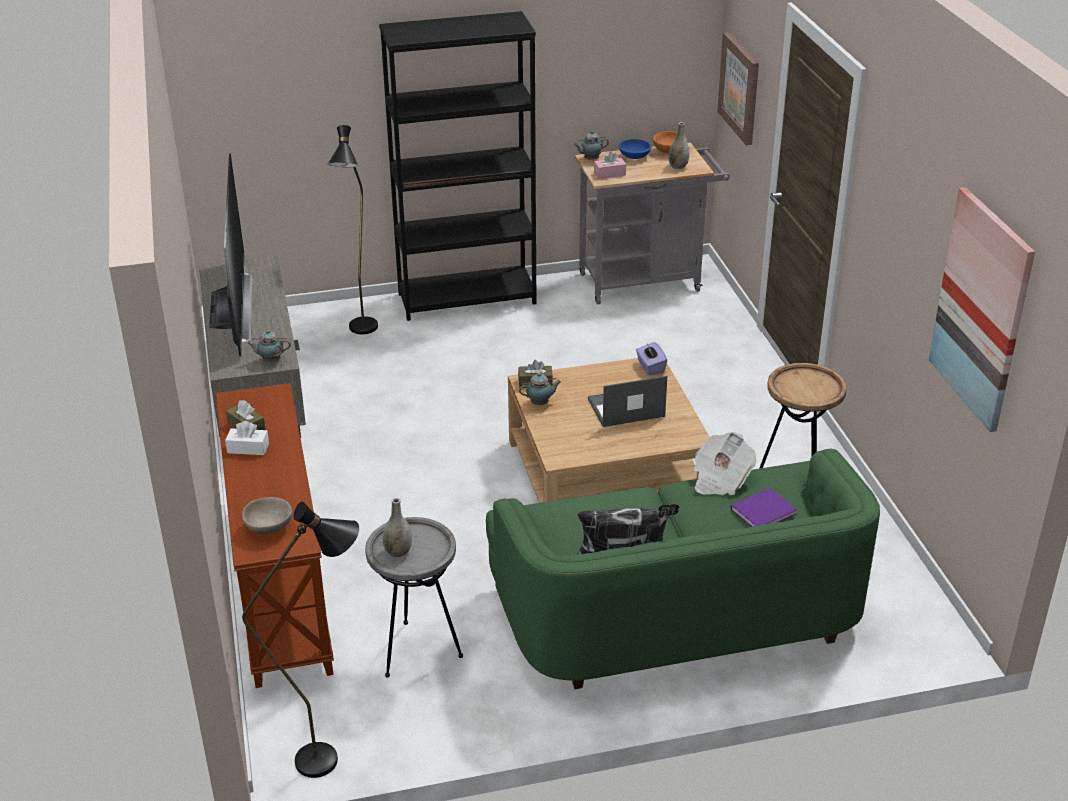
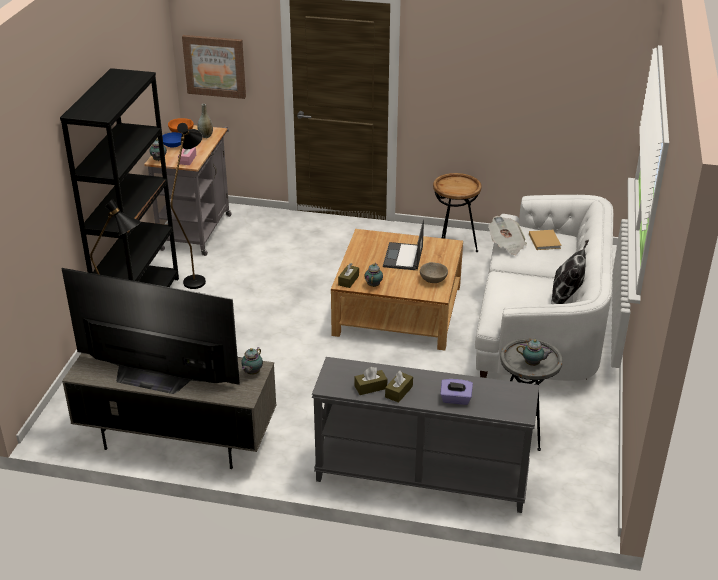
camera: 65 degrees left, 0 degrees up
(248, 448) = (399, 391): white tissue box -> brown tissue box
(269, 528) = (501, 401): beige bowl -> beige bowl (433, 280)
(279, 586) = (420, 478): brown console table -> grey console table
(333, 758) = (604, 491): black floor lamp -> black floor lamp (197, 278)
(398, 552) = (533, 364): grey vase -> teapot
(650, 367) = (366, 236): purple tissue box -> purple tissue box (455, 399)
(678, 612) = (540, 324): green sofa -> white sofa
(764, 511) = (544, 240): purple book -> beige book
(982, 309) = (574, 75): picture -> none

